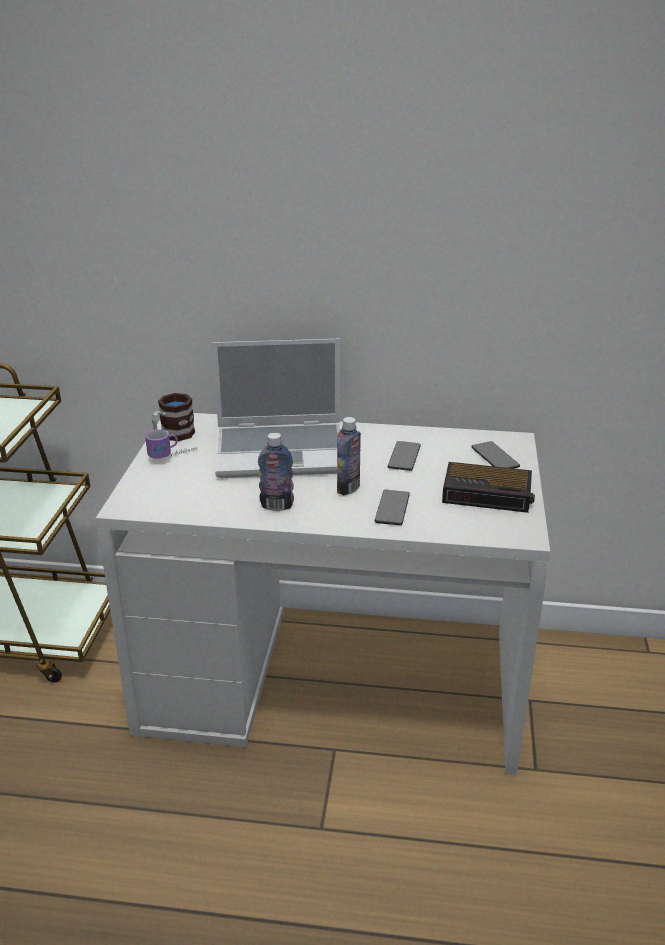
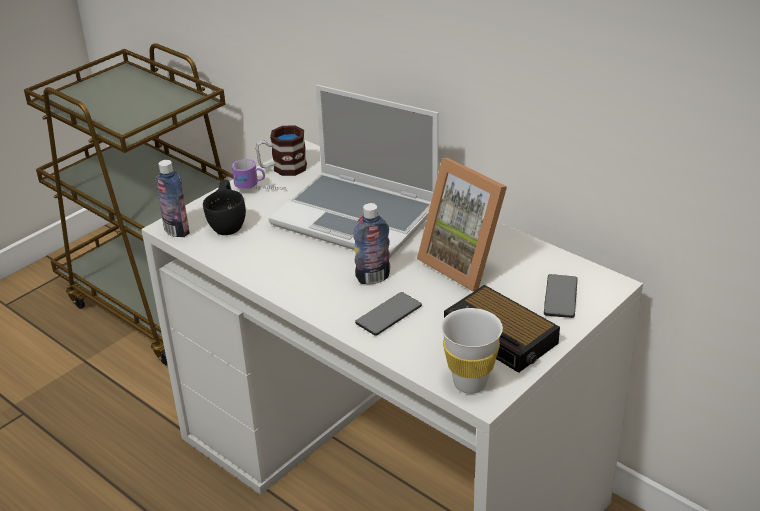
camera: 35 degrees right, 5 degrees up
(175, 487) = (228, 222): none -> black cup
(277, 506) = (290, 272): bottle -> bottle (176, 231)
(404, 457) = (466, 263): phone -> picture frame
(506, 531) = (470, 383): none -> white cup

